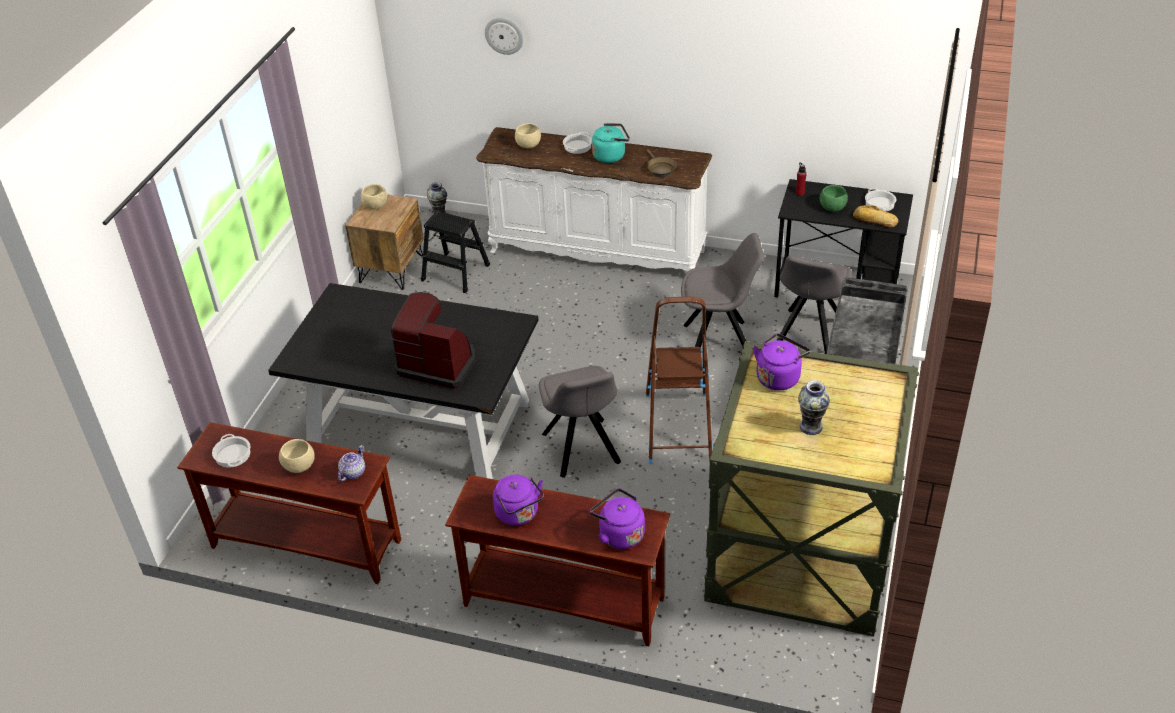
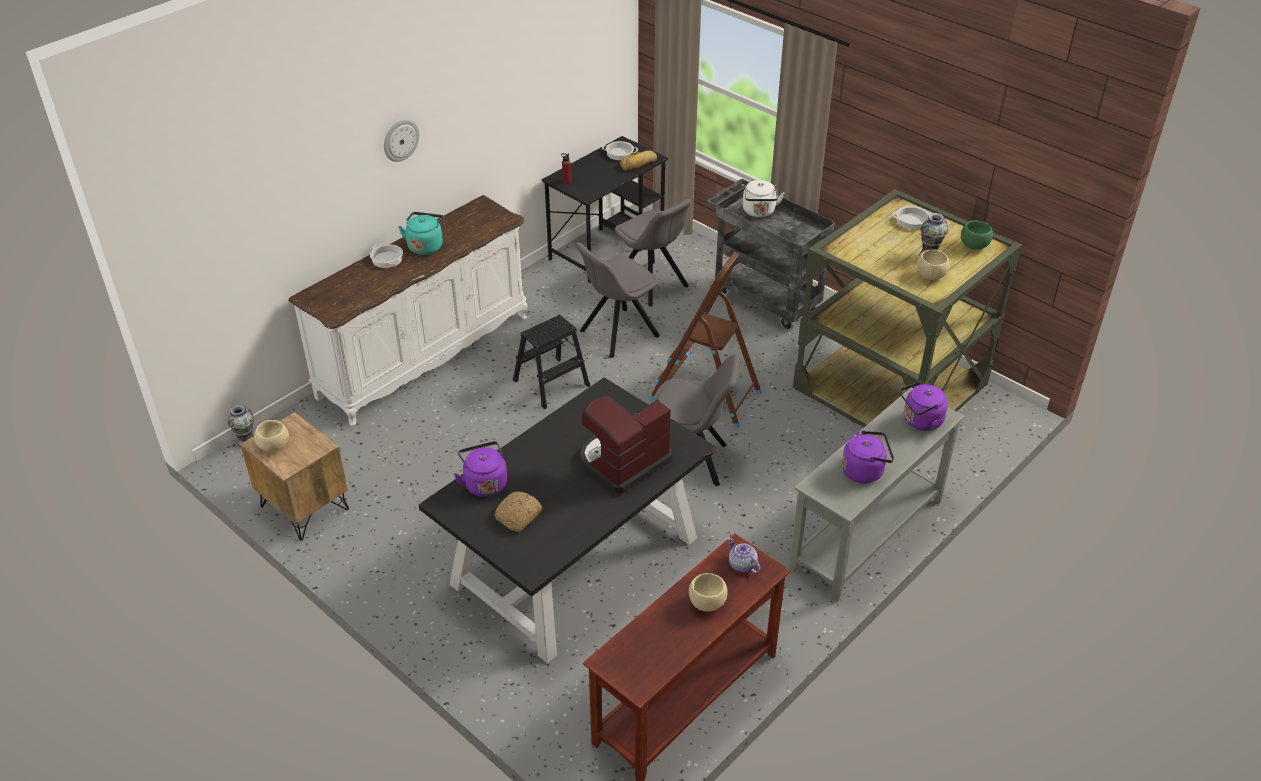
camera: 65 degrees left, 0 degrees up
(232, 455) = (653, 654): cooking pot -> cooking pot (912, 221)
(343, 333) = (518, 516): none -> bread
(456, 272) = (359, 460): black step ladder -> black step ladder (551, 382)
(504, 35) = (278, 187): wall clock -> wall clock (400, 139)
(528, 145) = (350, 287): beige bowl -> beige bowl (930, 276)
(563, 601) = (866, 535): brown console table -> grey console table
(660, 169) = (478, 227): brown frying pan -> none
(718, 341) = (618, 333): grey chair -> grey chair turned 150 degrees counterclockwise
(779, 377) = (862, 249): purple kettle -> purple kettle (484, 483)
(832, 208) = (603, 175): green bowl -> green bowl (974, 246)
(872, 320) = (759, 212): none -> white kettle

